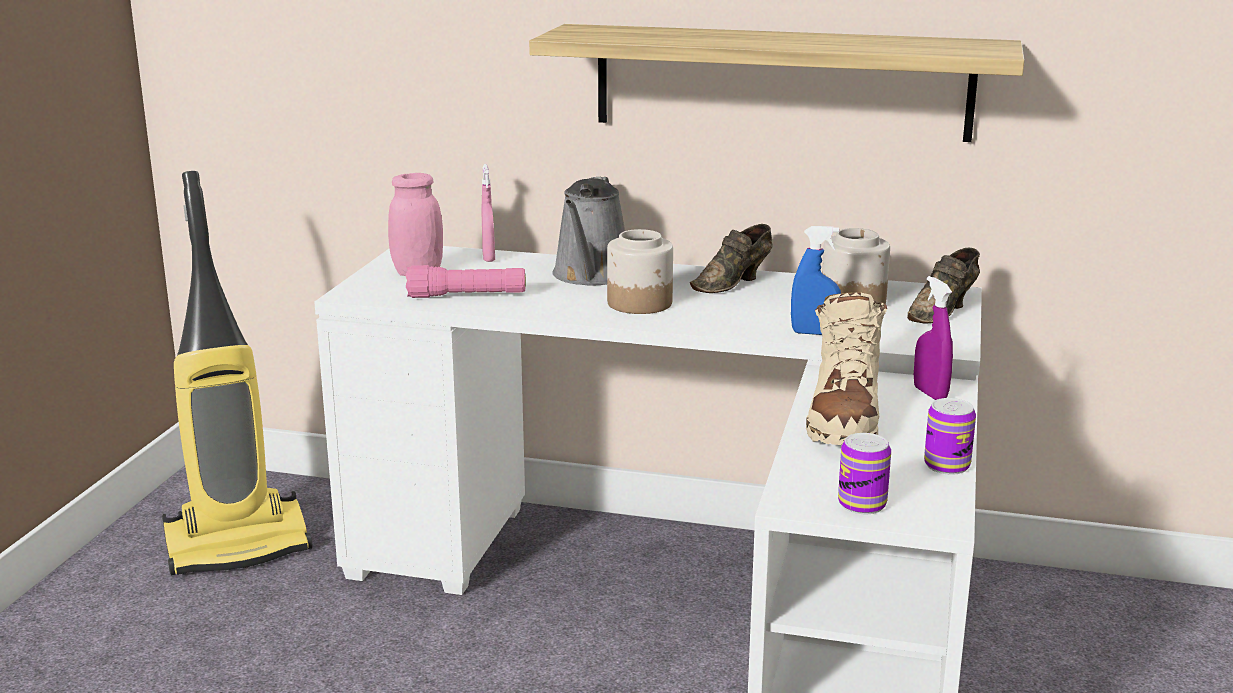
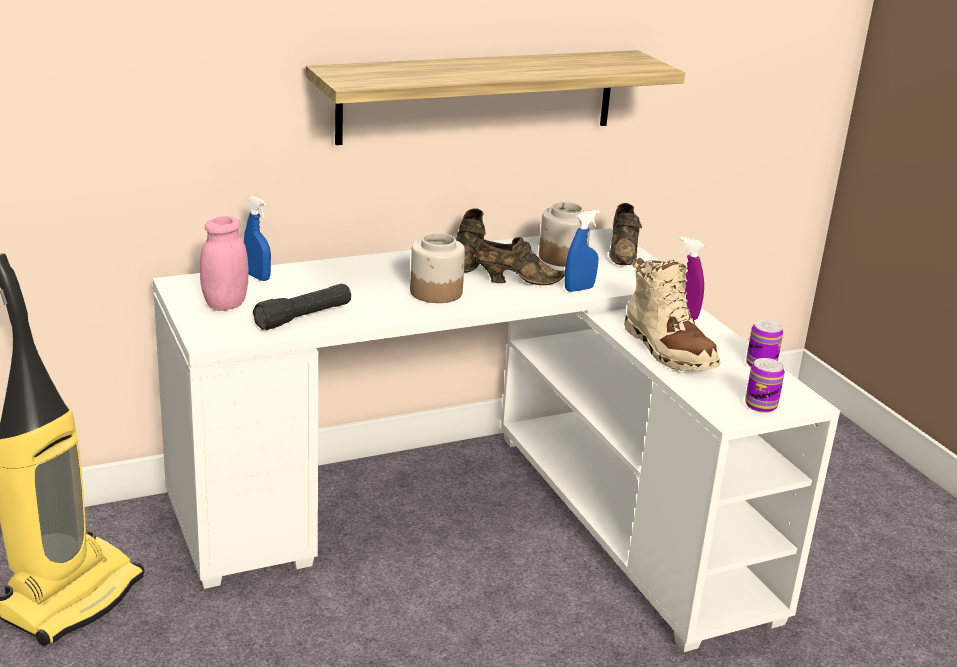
camera: 40 degrees left, 5 degrees up
(467, 296) = (303, 317): pink flashlight -> black flashlight
(488, 258) = (257, 277): pink spray bottle -> blue spray bottle
(591, 275) = (362, 275): grey watering can -> none
(751, 311) = (516, 281): none -> brown shoe

